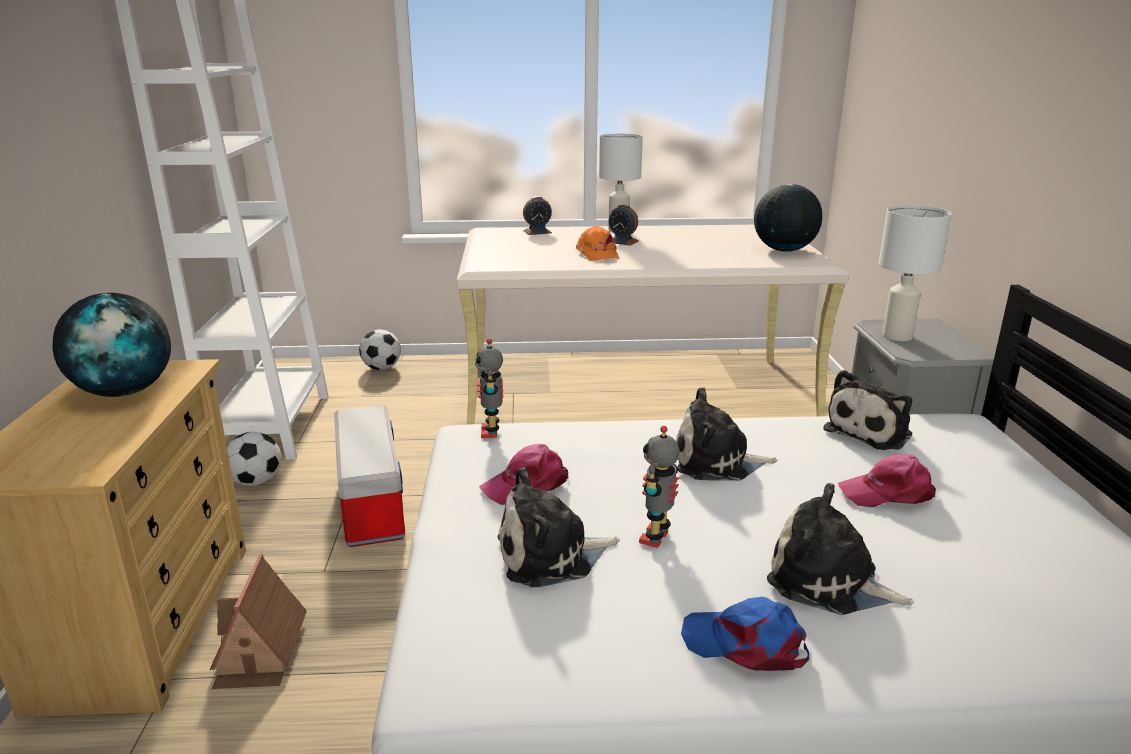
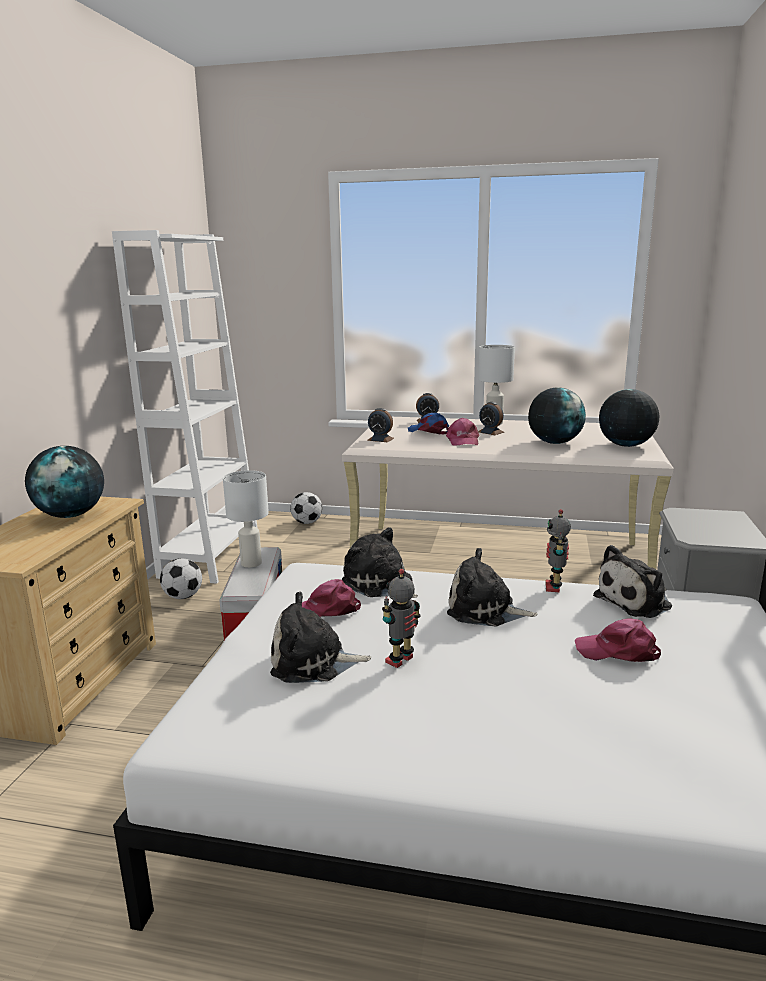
camera: 15 degrees right, 5 degrees down
(260, 651) = (136, 715): toy house -> none
(491, 432) = (323, 570): toy robot -> toy robot (554, 587)
(496, 257) = (380, 439): none -> alarm clock
(597, 254) = (462, 440): orange cap -> pink cap
(704, 251) = (554, 442): none -> globe
(746, 644) = (421, 747): blue cap -> blue cap (429, 431)
(829, 581) = (519, 711): plush toy -> plush toy (380, 584)
(897, 337) = (691, 523): white table lamp -> white table lamp (251, 563)

